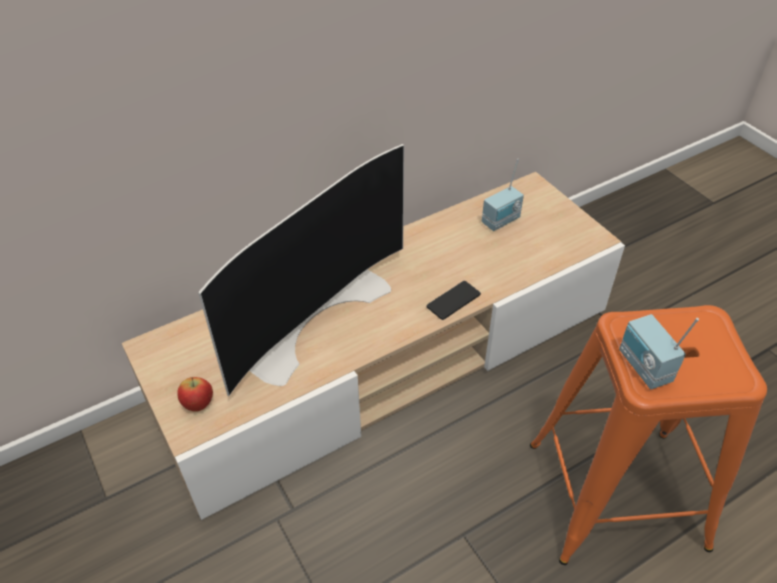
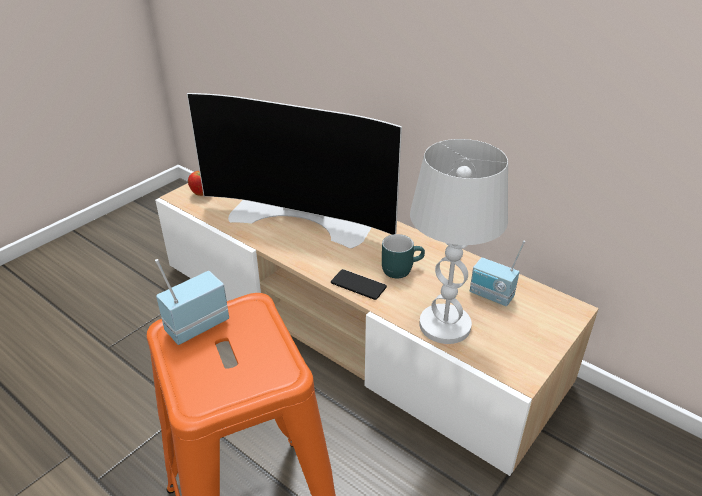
camera: 70 degrees right, 10 degrees down
(439, 264) = (400, 268): none -> turquoise mug
(529, 261) = (444, 325): none -> white table lamp

